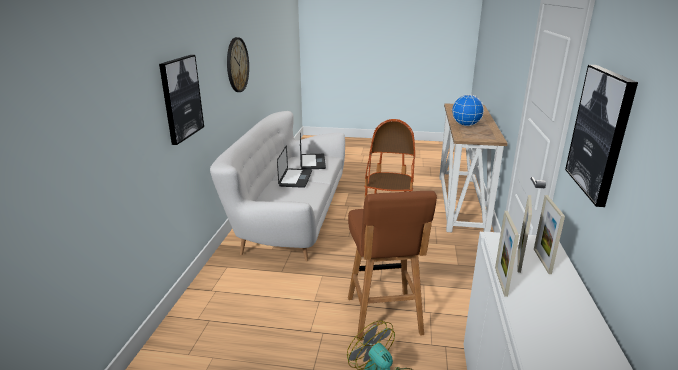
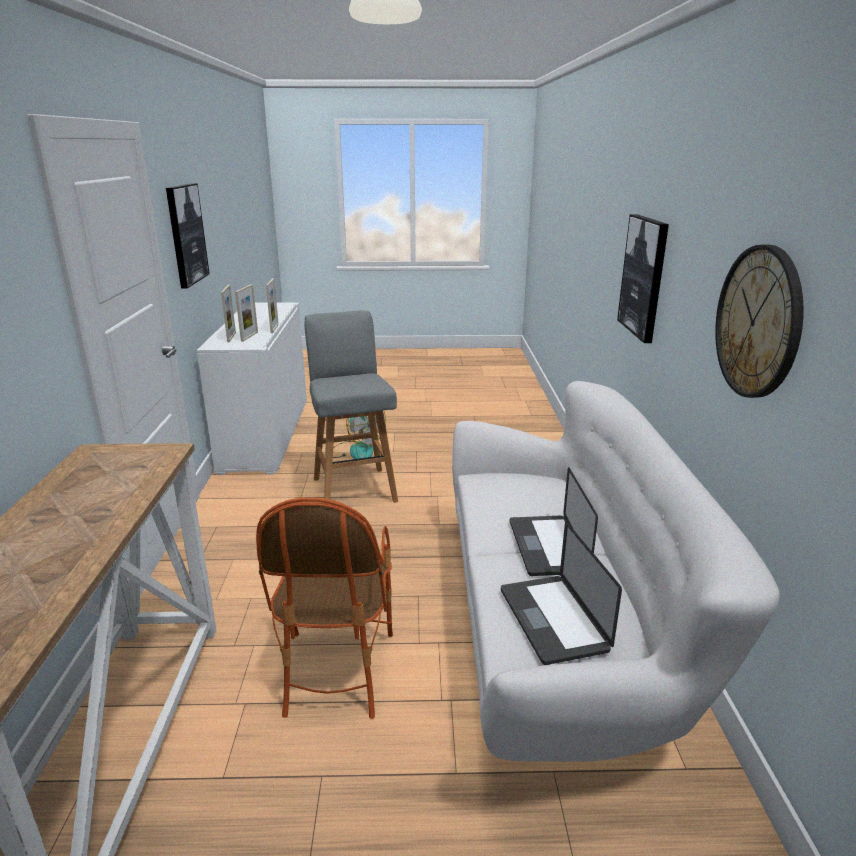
camera: 170 degrees right, 0 degrees up
(384, 317) = (354, 488): brown stool -> grey stool
(466, 125) = (102, 504): globe -> none

